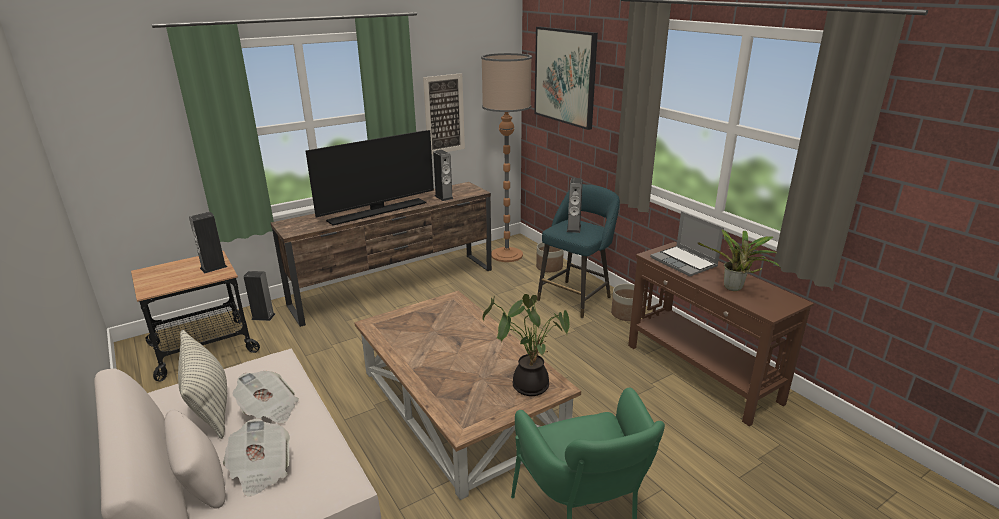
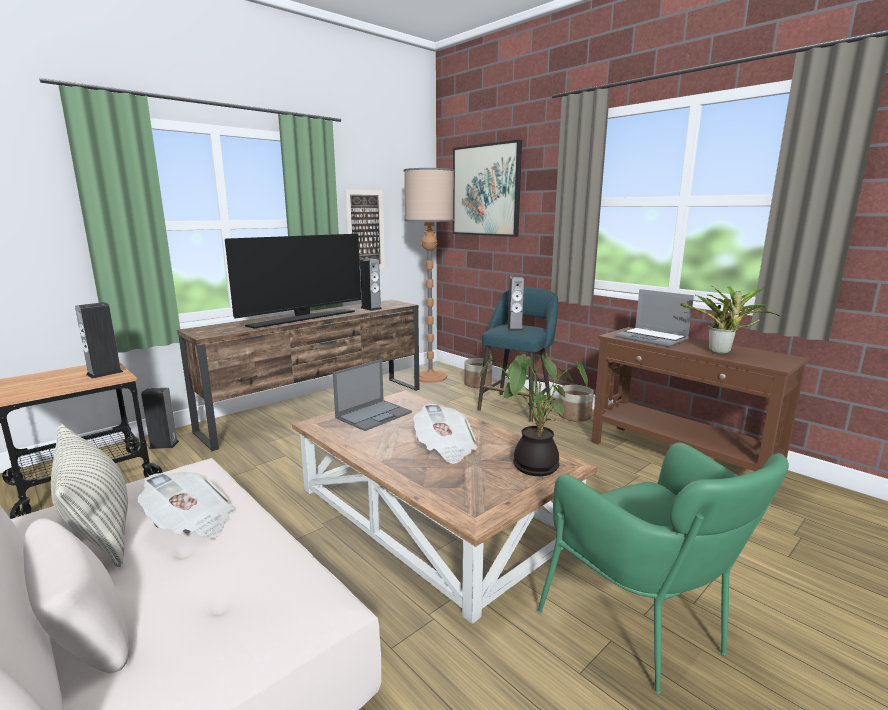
camera: 10 degrees left, 10 degrees down
(260, 470) = (187, 603): newspaper -> newspaper (445, 448)
(422, 318) = (374, 415): none -> laptop

